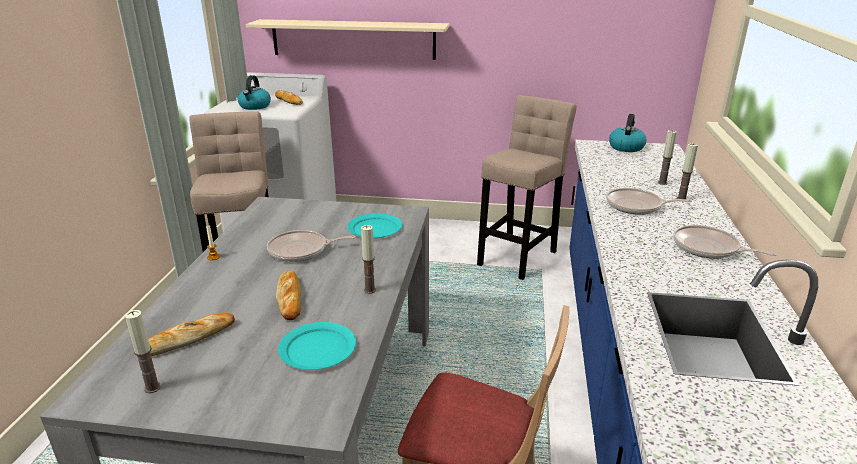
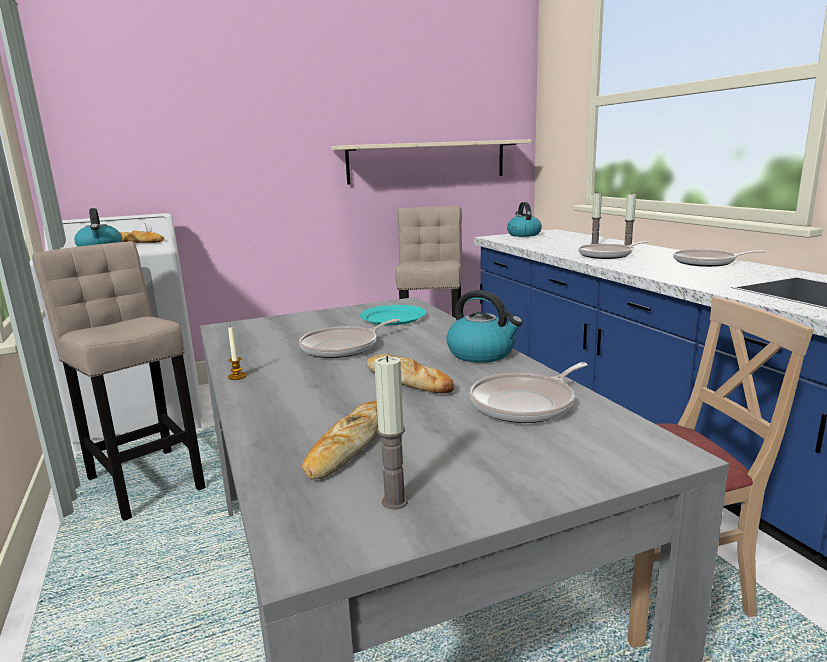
camera: 30 degrees left, 10 degrees down
(318, 349) = (526, 404): turquoise plate -> frying pan
(353, 39) = (200, 169): beige shelf -> beige shelf (428, 161)
(369, 290) = (482, 353): candle -> kettle

